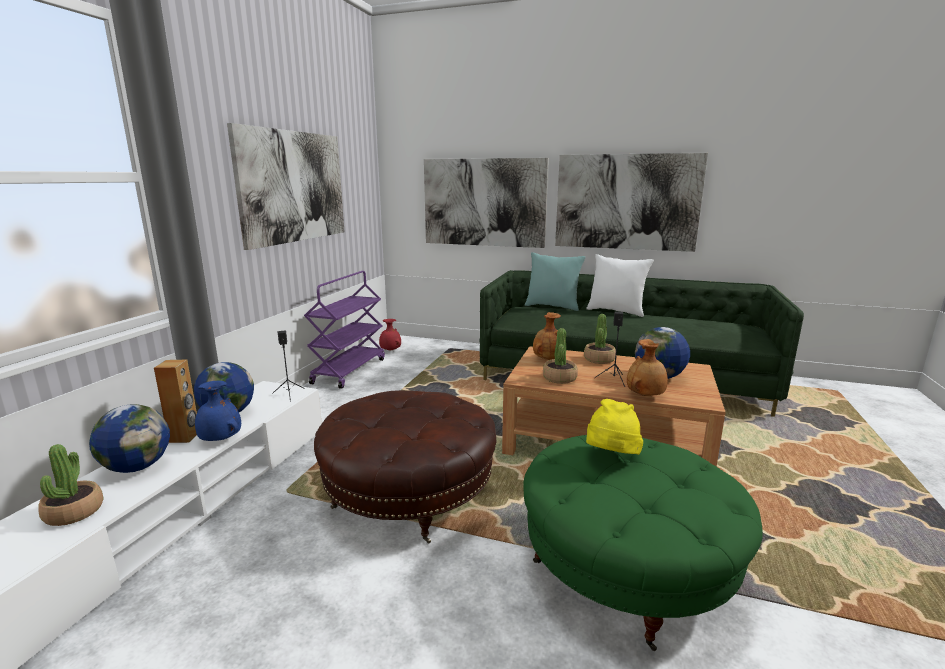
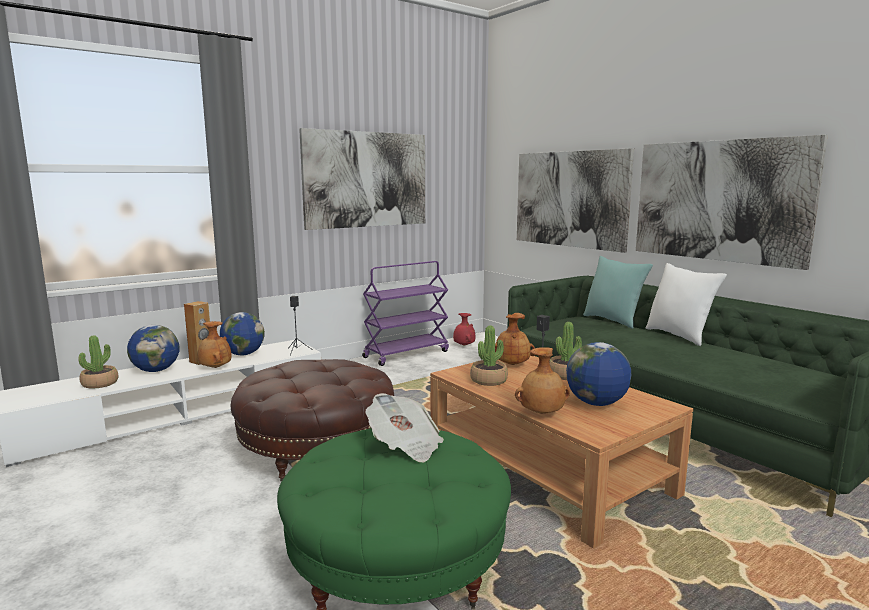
camera: 35 degrees right, 5 degrees down
(220, 440) = (215, 367): blue vase -> brown vase
(611, 457) = (405, 446): yellow hat -> newspaper

